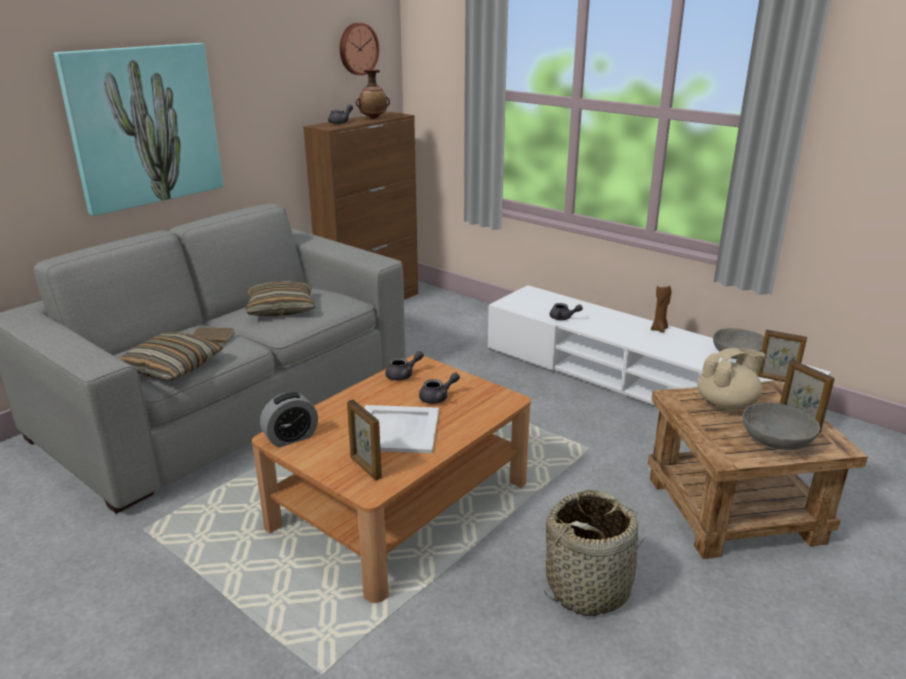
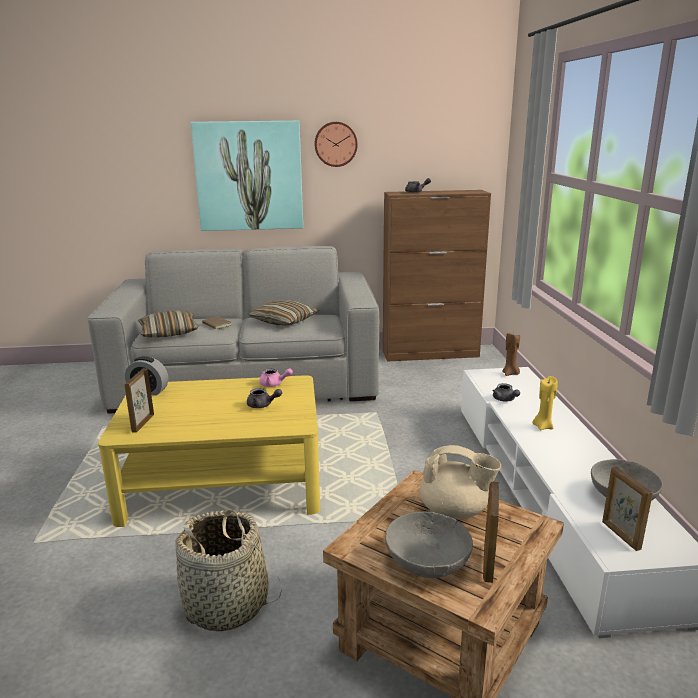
camera: 45 degrees right, 5 degrees down
(357, 49) = (455, 133): wall clock -> wall clock (335, 144)
(373, 118) = (449, 192): vase -> none
(396, 430) = (200, 412): white tray -> none
(400, 503) = (224, 481): brown coffee table -> yellow coffee table
(403, 375) = (274, 384): grey teapot -> pink teapot
(621, 328) = (543, 426): none -> yellow candle
(659, 329) = (582, 441): brown candle -> brown candle (510, 374)

